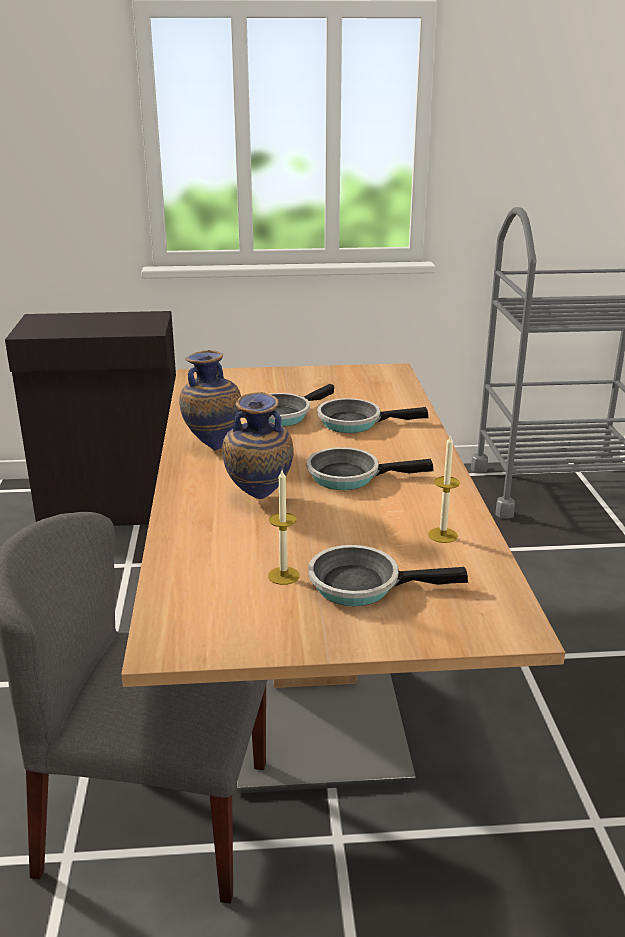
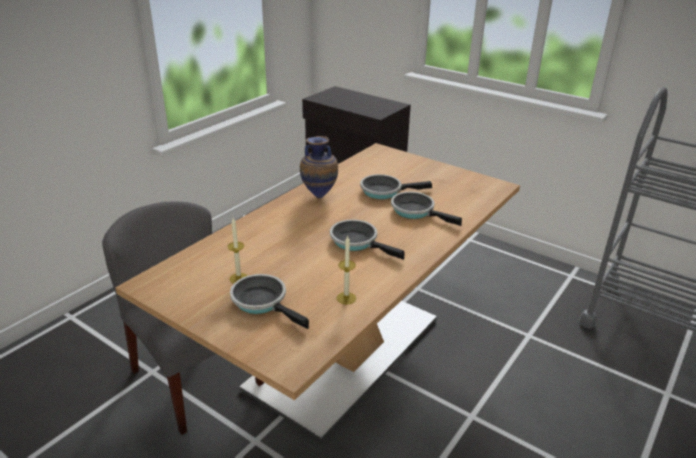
camera: 40 degrees right, 5 degrees up
(258, 500) = (291, 234): vase -> none

